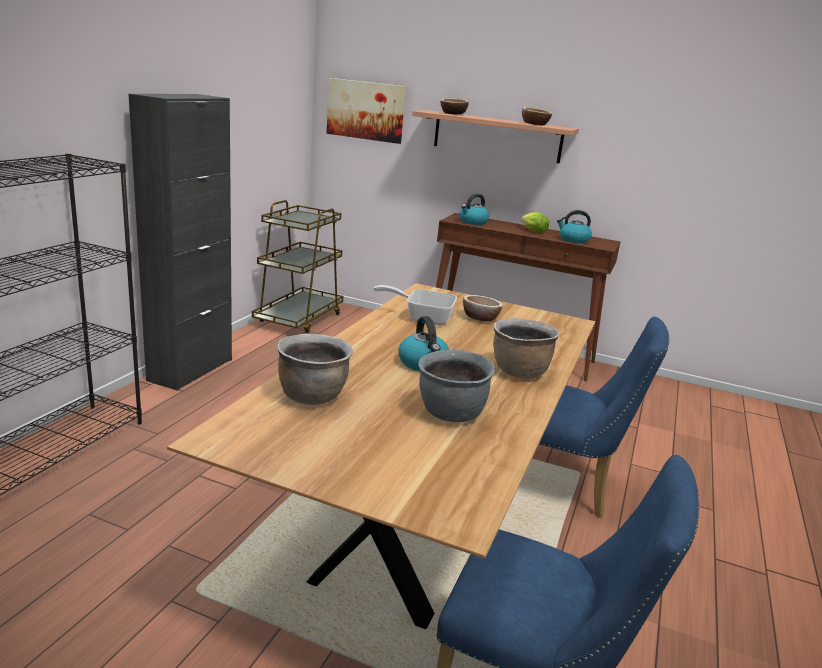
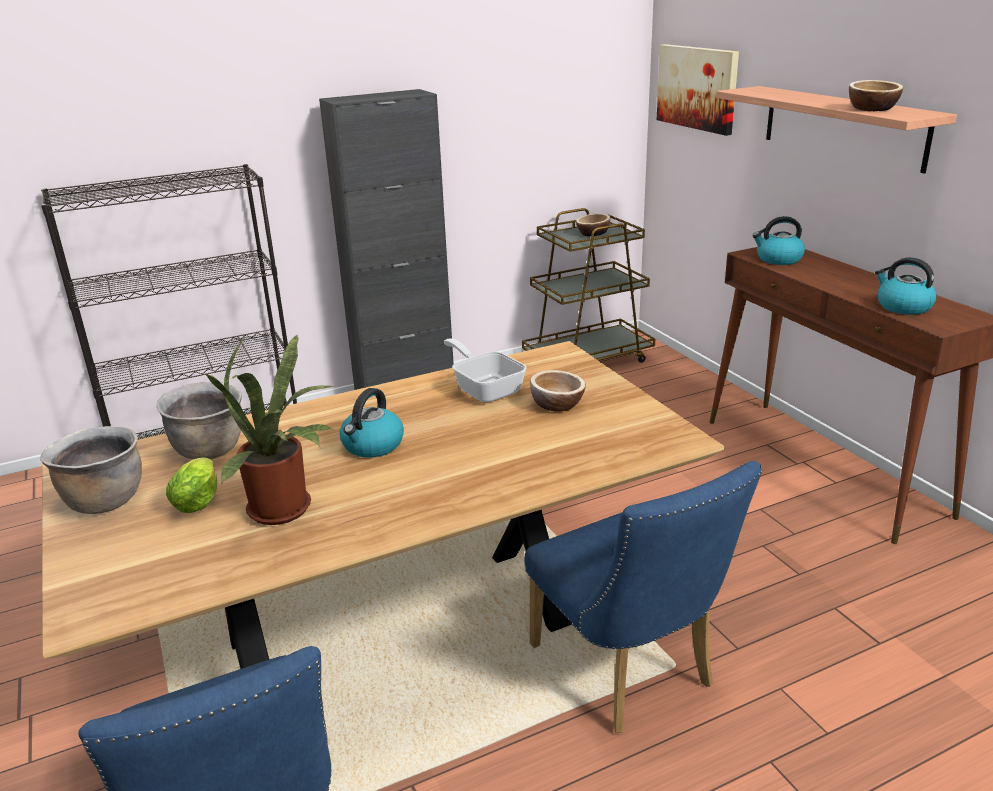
camera: 45 degrees right, 5 degrees up
(450, 414) = (286, 510): grey cooking pot -> potted plant
(453, 114) = (777, 92): bowl -> bowl (593, 234)
(519, 372) = (457, 487): brown cooking pot -> brown cooking pot (105, 501)
(532, 231) = (854, 284): lettuce -> lettuce (199, 500)

